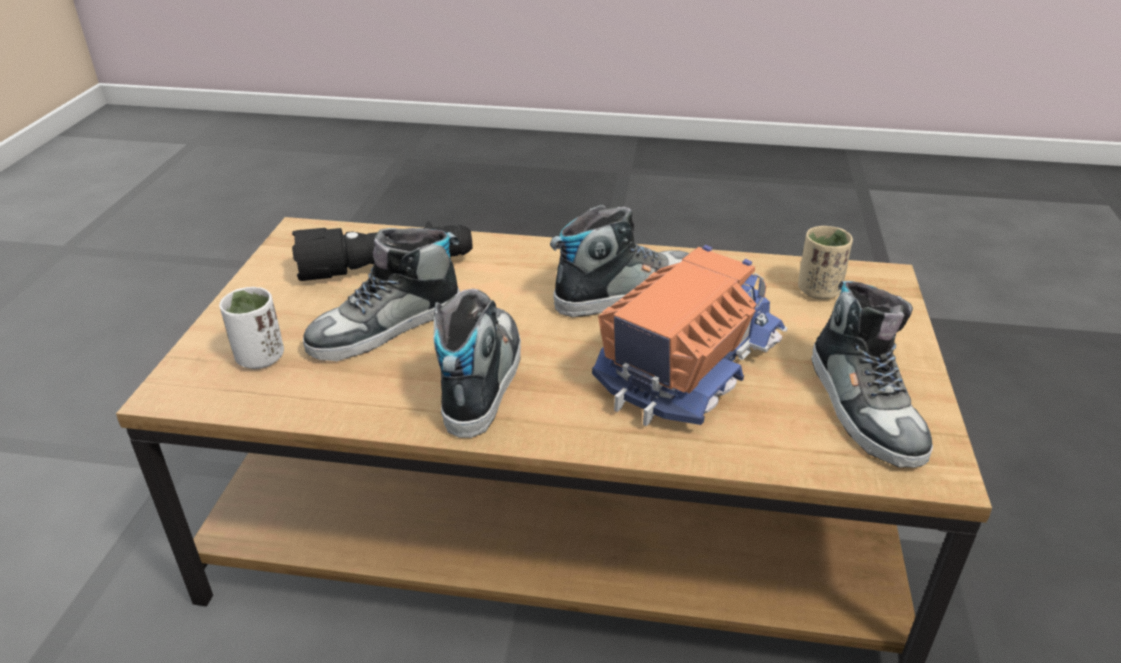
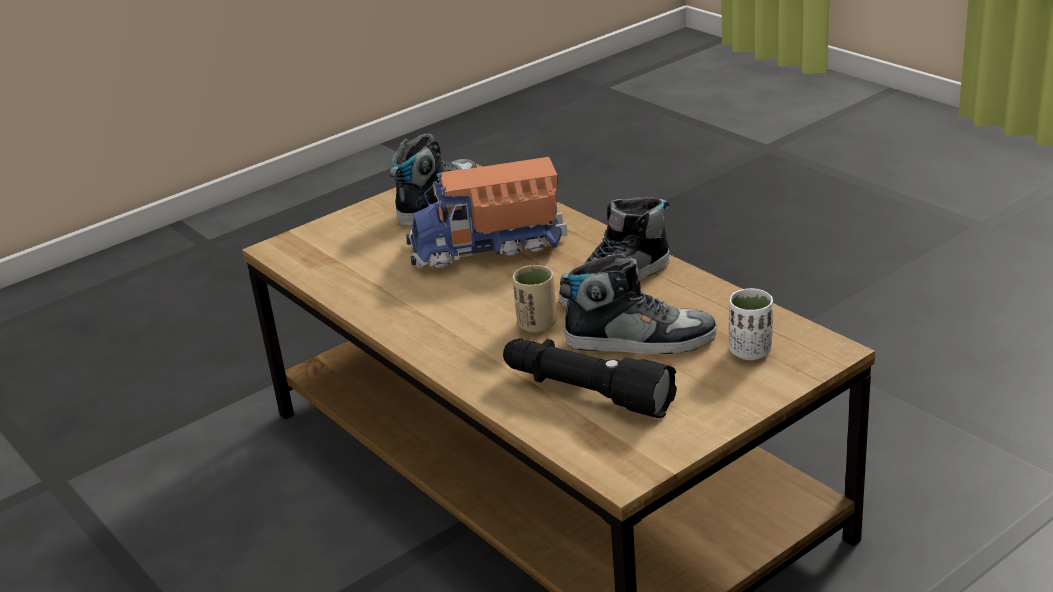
camera: 135 degrees left, 5 degrees down
(626, 293) = (445, 300): shoe -> none
(818, 290) = (332, 255): beige cup -> beige cup (537, 324)

